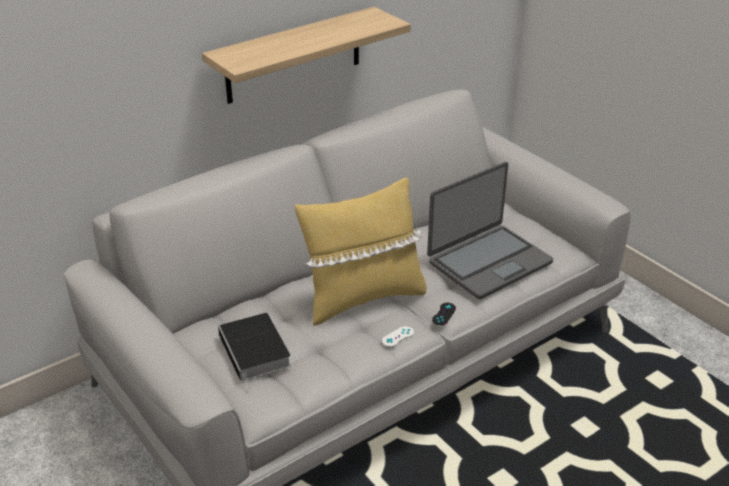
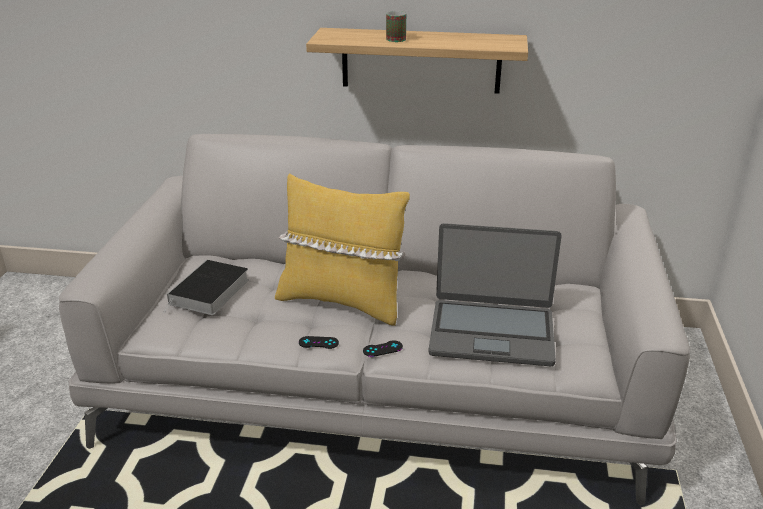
camera: 45 degrees right, 5 degrees down
(294, 43) = (397, 38): none -> mug
(398, 336) = (318, 342): white game controller -> black game controller

